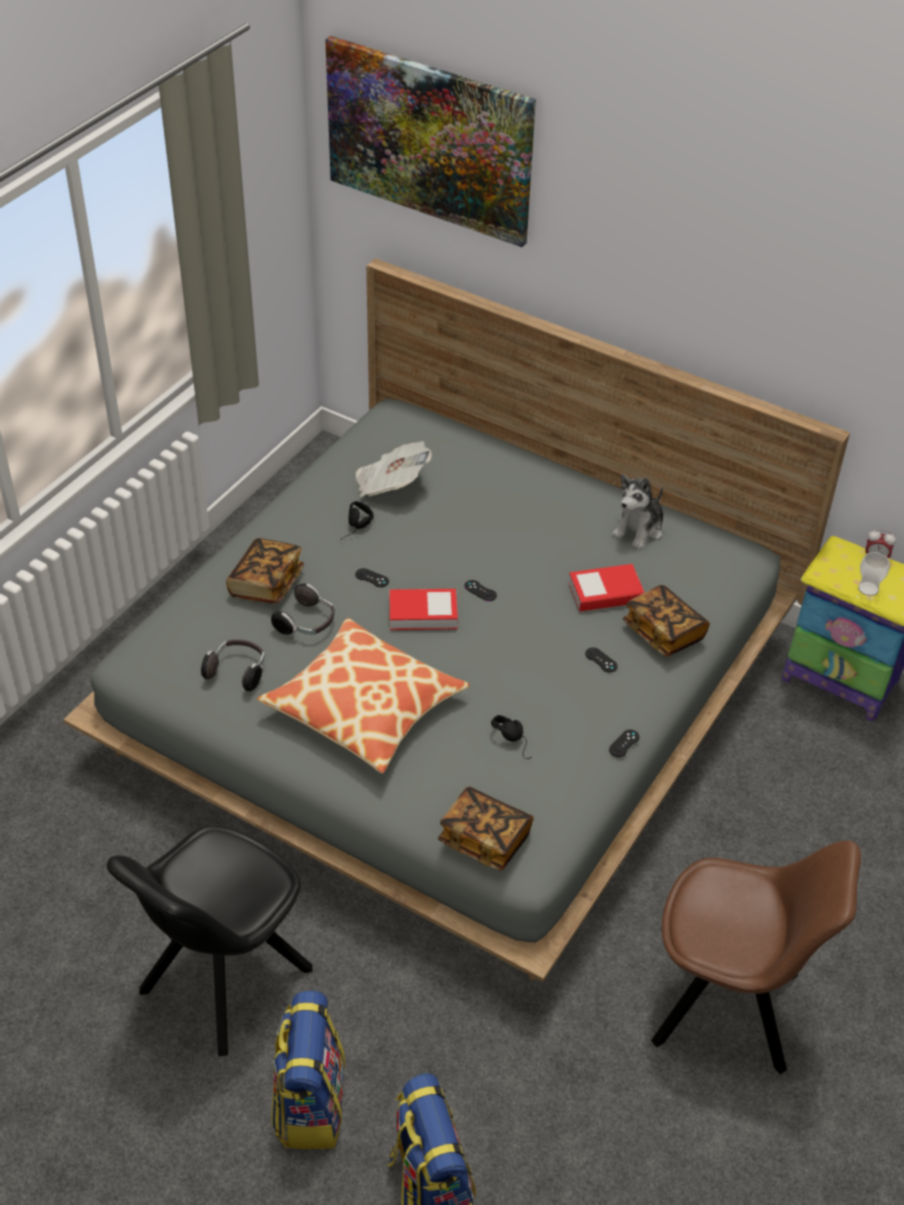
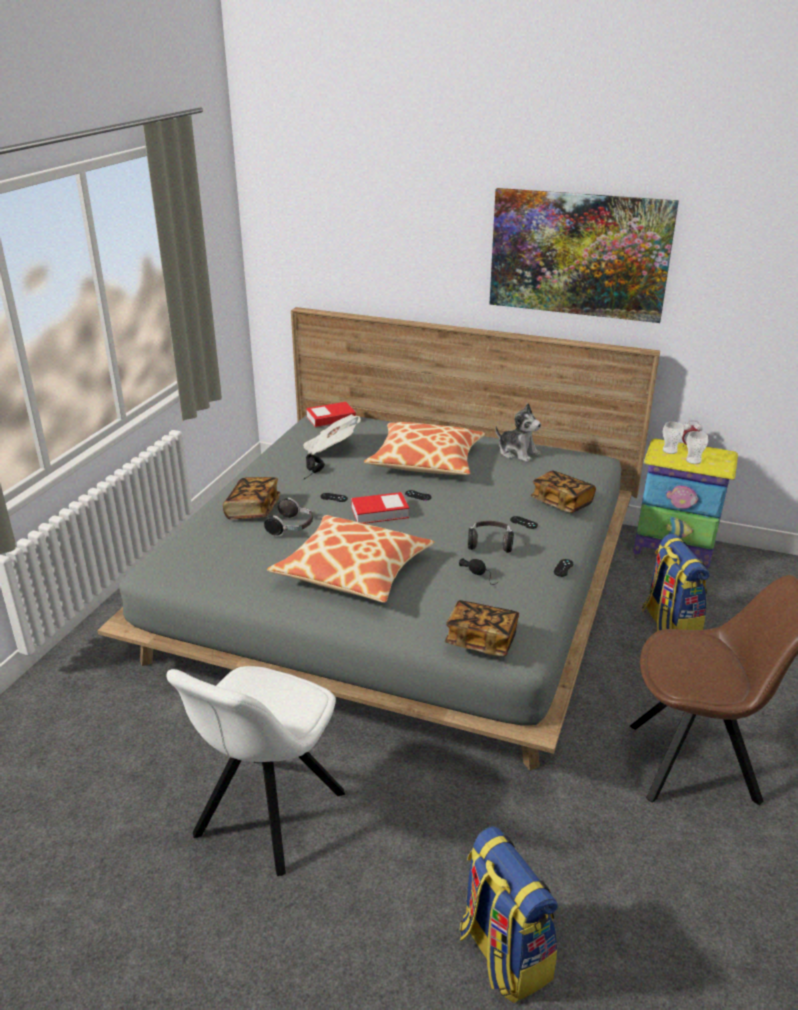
camera: 10 degrees left, 15 degrees down
(224, 980) = (268, 814): black chair -> white chair
(237, 672) = (244, 562): headphones -> headphones (490, 544)
(309, 1104) = (371, 902): backpack -> backpack (669, 625)
(429, 140) = (330, 205): picture -> picture (579, 254)
(510, 527) = (426, 461): none -> pillow
(605, 593) = (510, 486): book -> book (331, 418)
(639, 529) = (517, 453): plush toy -> plush toy turned 75 degrees counterclockwise
(844, 564) = (669, 450): none -> cup

